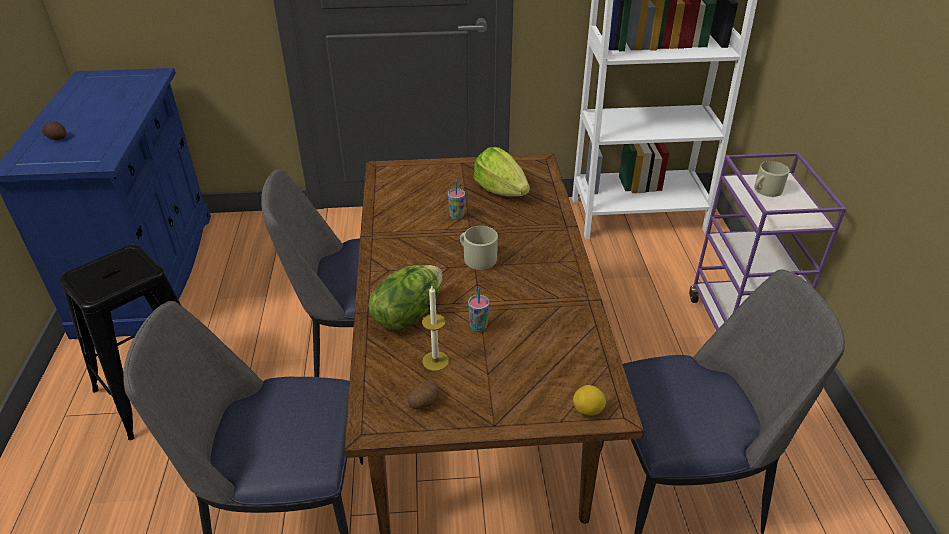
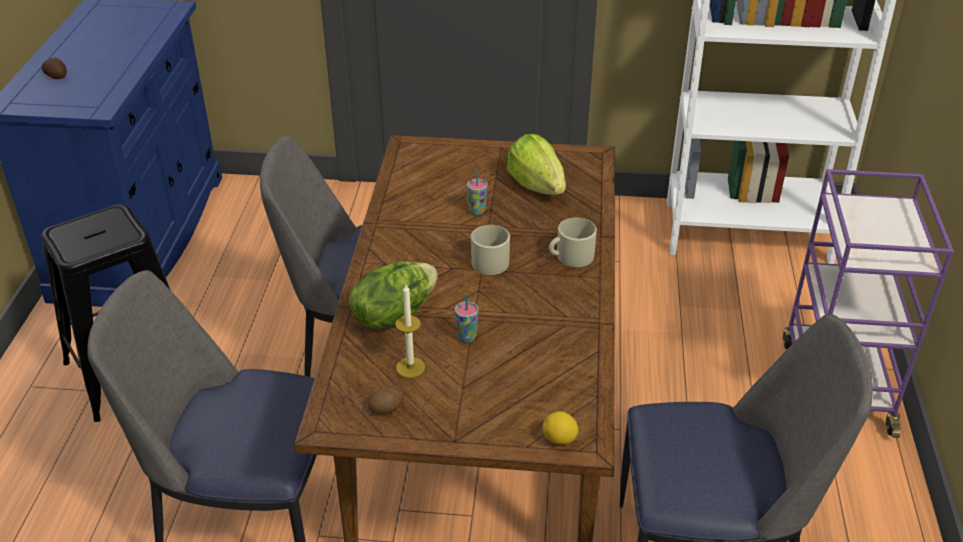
camera: 10 degrees right, 0 degrees up
(765, 190) = (870, 217): beige mug -> beige mug (570, 256)

